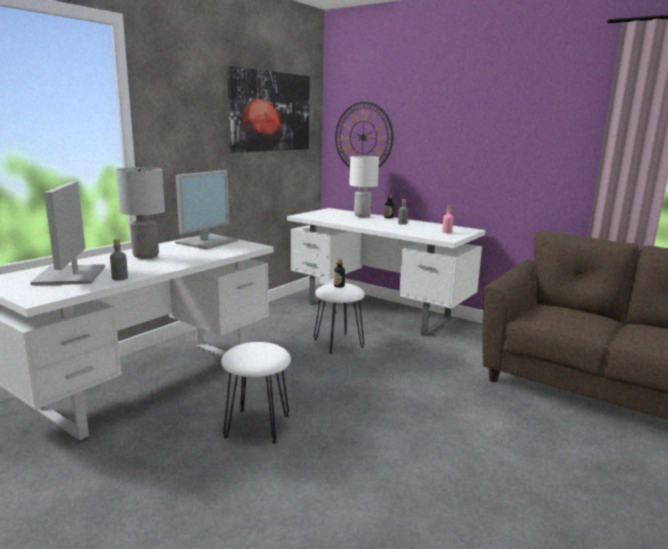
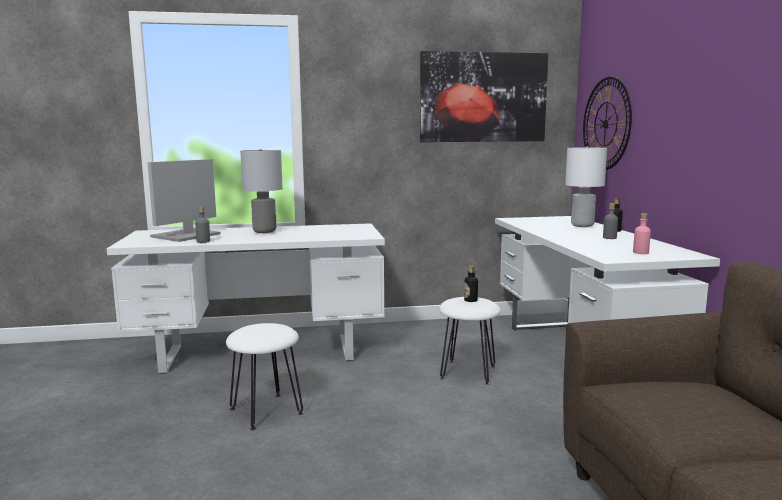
camera: 45 degrees right, 5 degrees down
(207, 242) = (344, 228): monitor -> none

